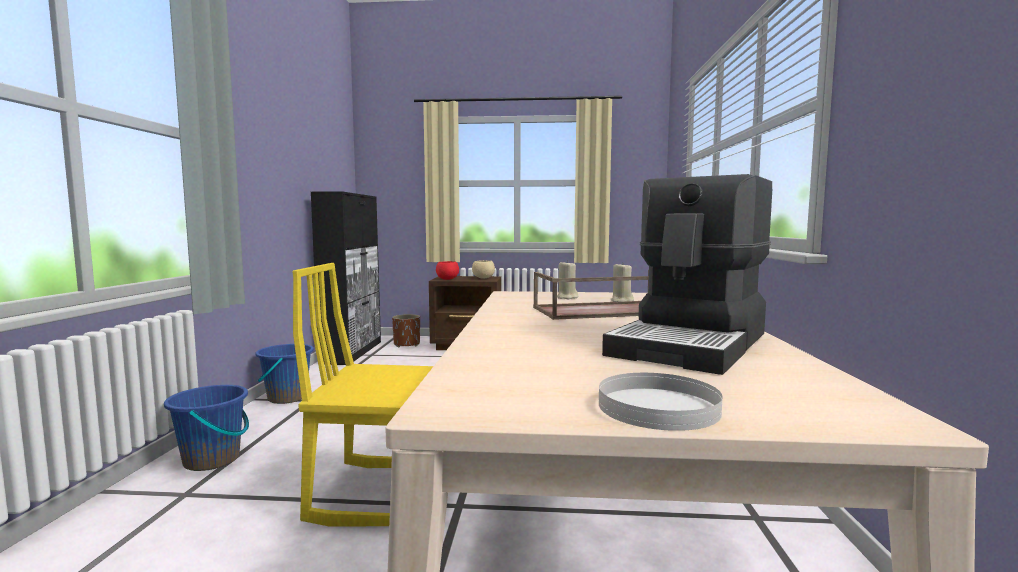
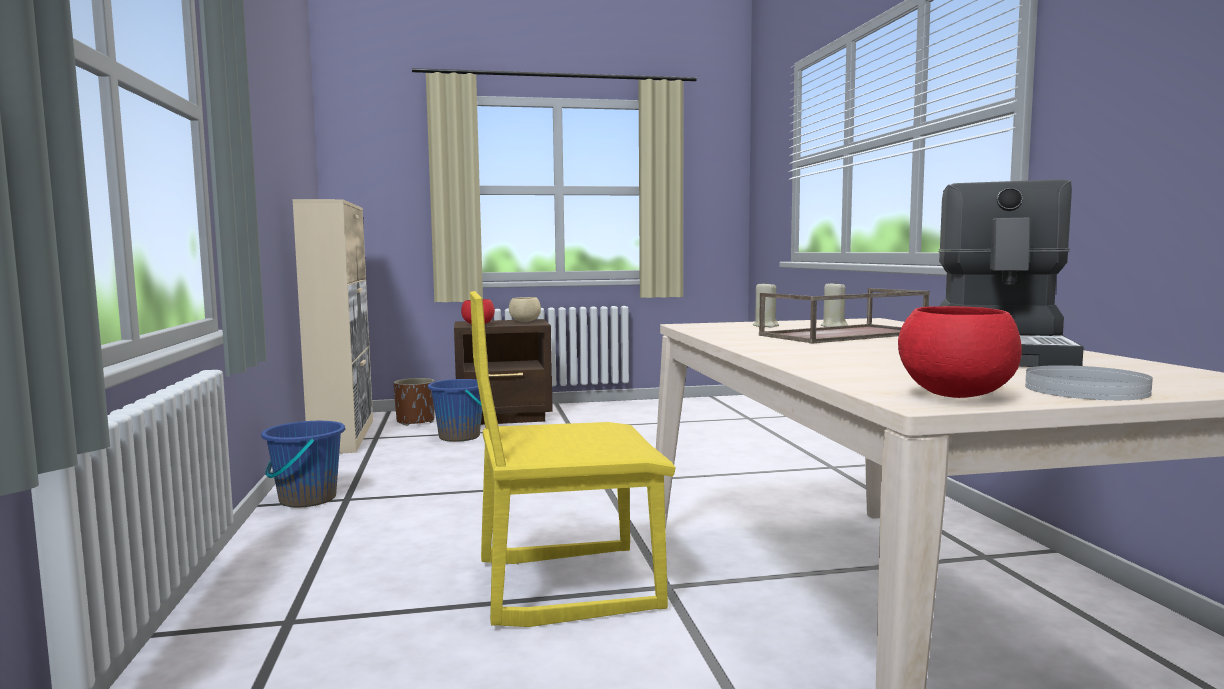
camera: 15 degrees left, 0 degrees up
(212, 460) = (281, 580): blue bucket -> blue bucket (460, 437)
(352, 352) = (343, 436): black cabinet -> beige cabinet
(501, 402) = (954, 396): none -> red bowl

